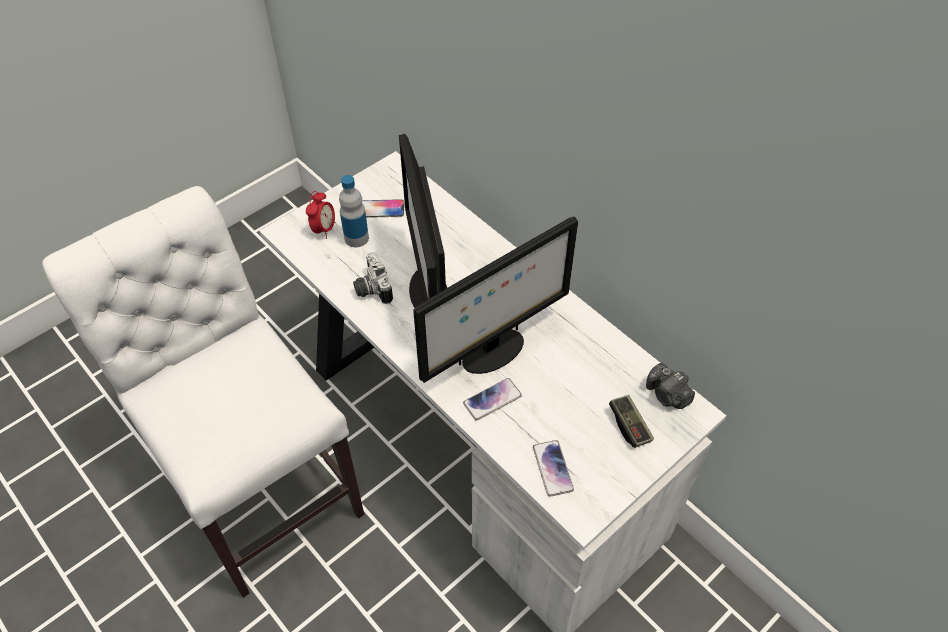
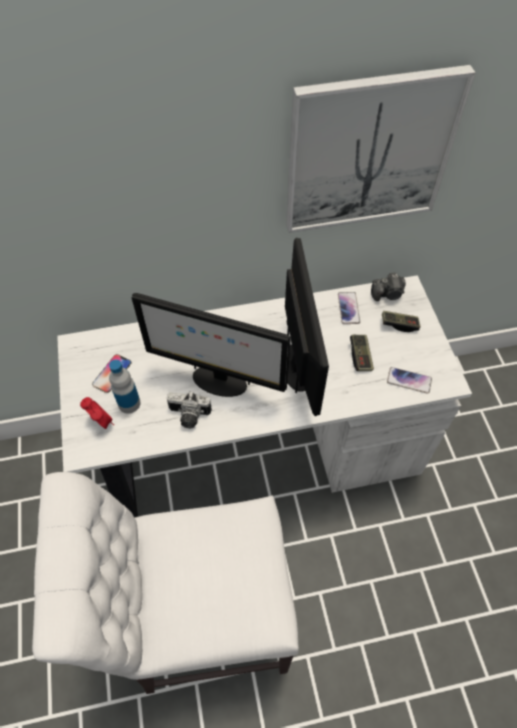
camera: 60 degrees left, 5 degrees up
(492, 399) = (337, 387): phone -> phone (348, 308)
(551, 405) = (360, 356): none -> game controller
(695, 189) = (369, 152): none -> picture

